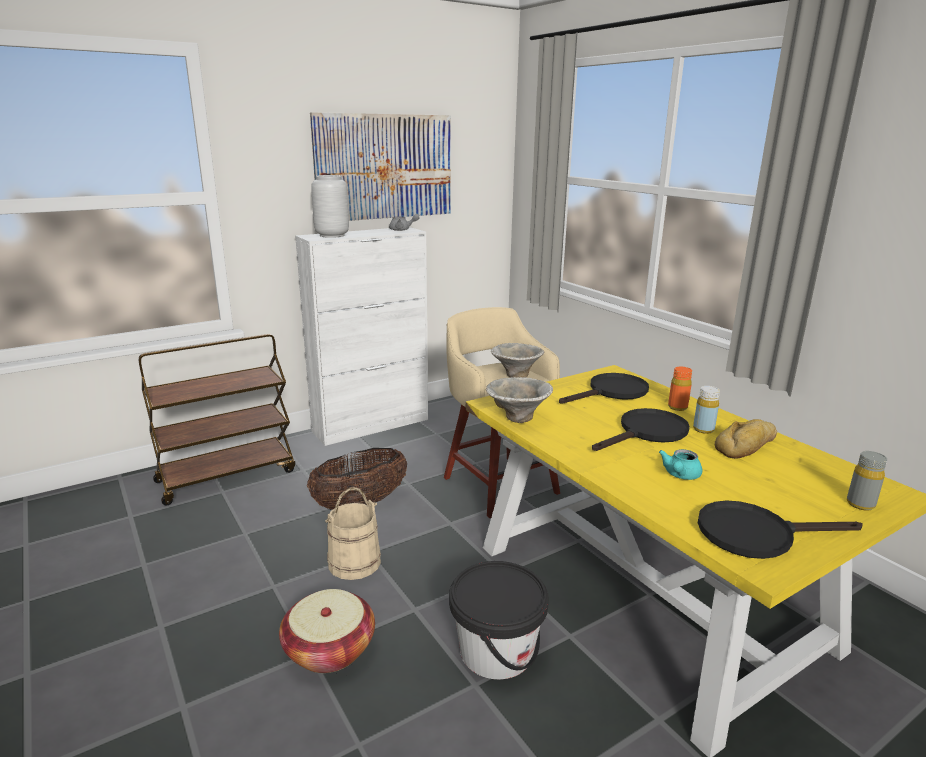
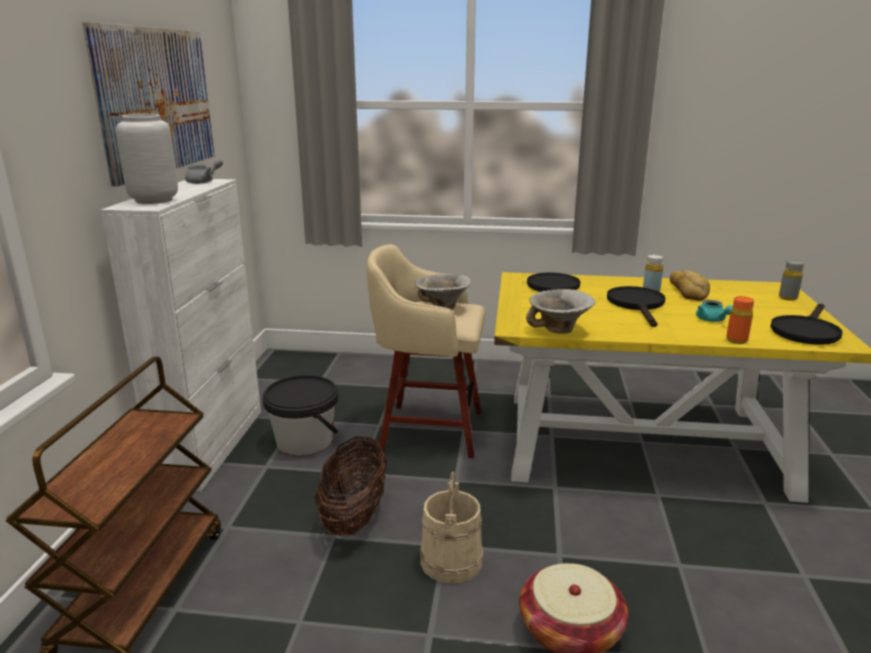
camera: 50 degrees left, 0 degrees up
(496, 651) = (648, 536): black bucket -> black bucket (304, 440)
(677, 407) = (607, 284): orange bottle -> orange bottle (736, 340)

